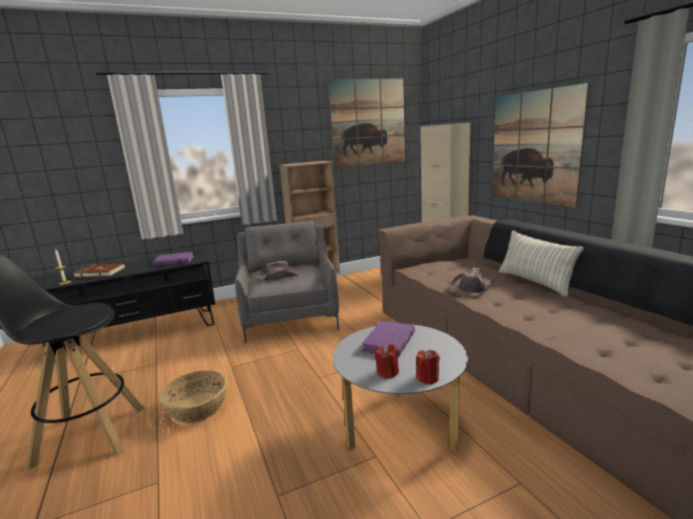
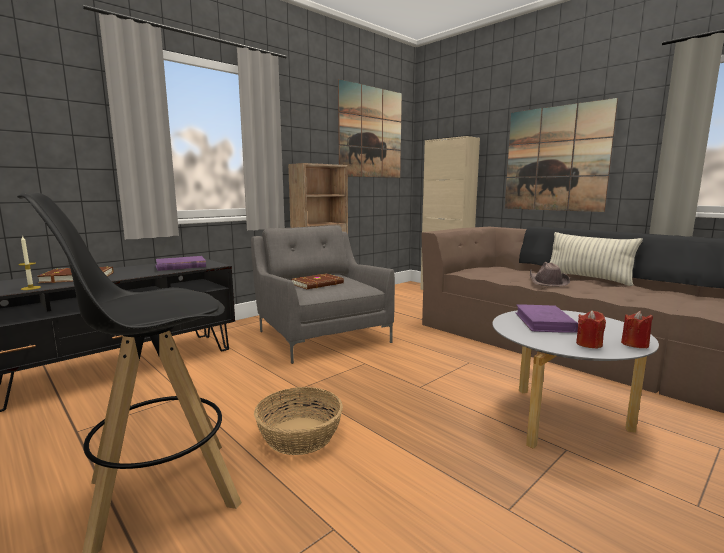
camera: 20 degrees left, 5 degrees down
(279, 276) = (318, 284): brown hat -> brown book

